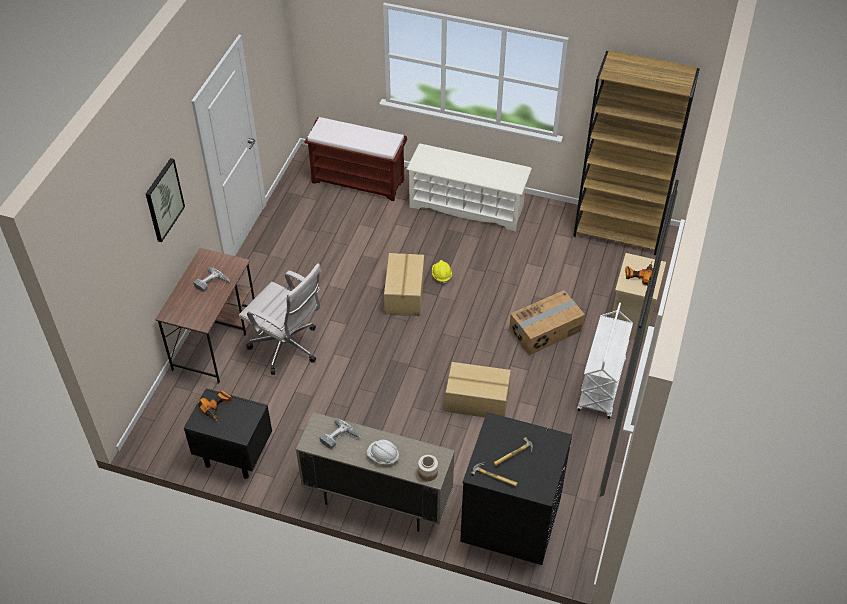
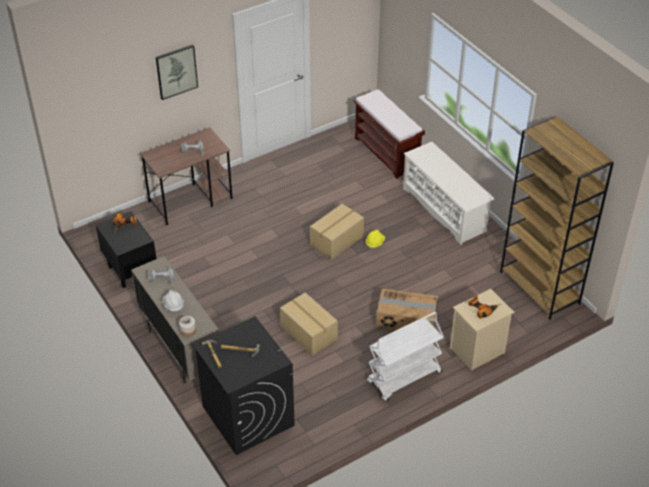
camera: 40 degrees right, 5 degrees down
(288, 348) = (227, 229): white office chair -> none

